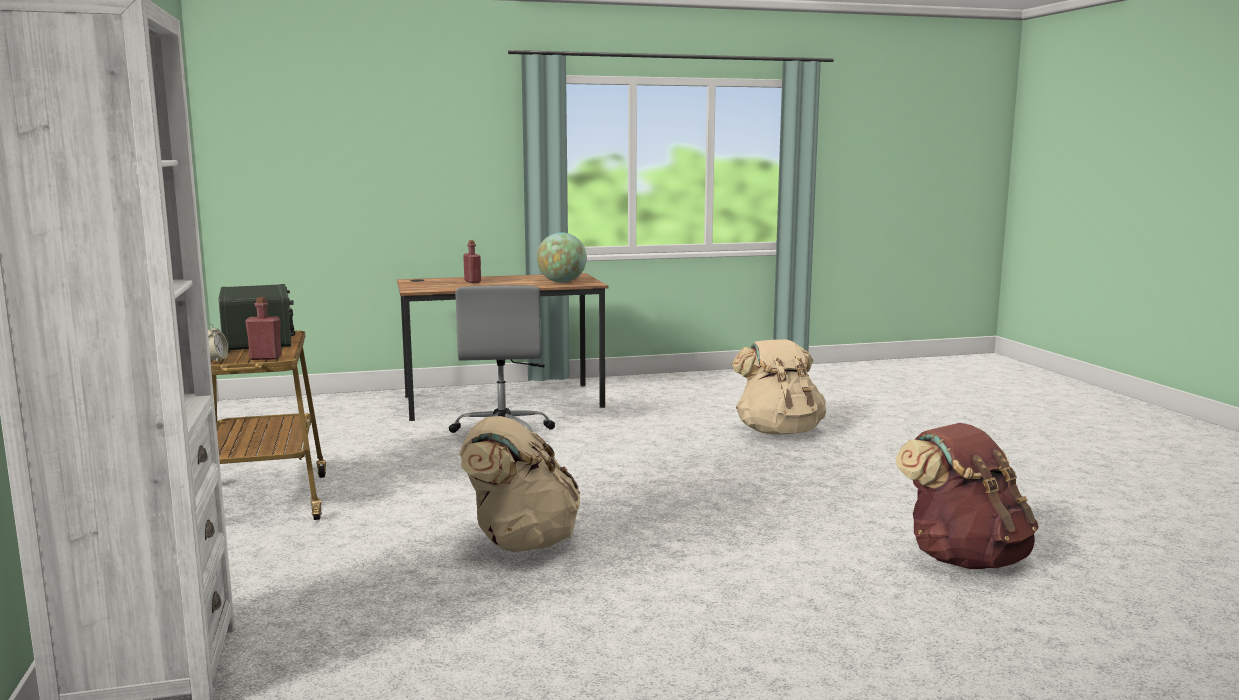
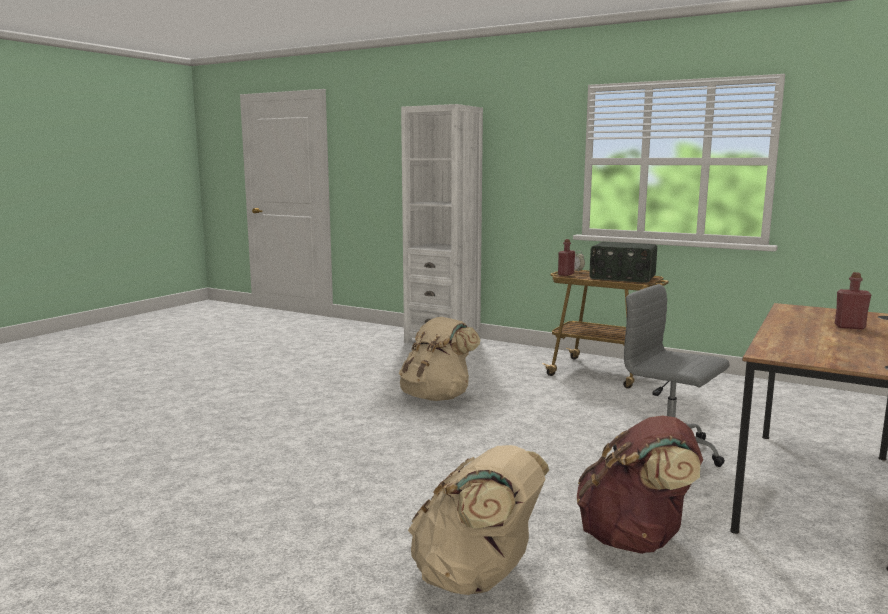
camera: 135 degrees right, 0 degrees up
(562, 282) = (801, 348): globe -> none
(963, 558) = (163, 473): brown backpack -> brown backpack (635, 539)

